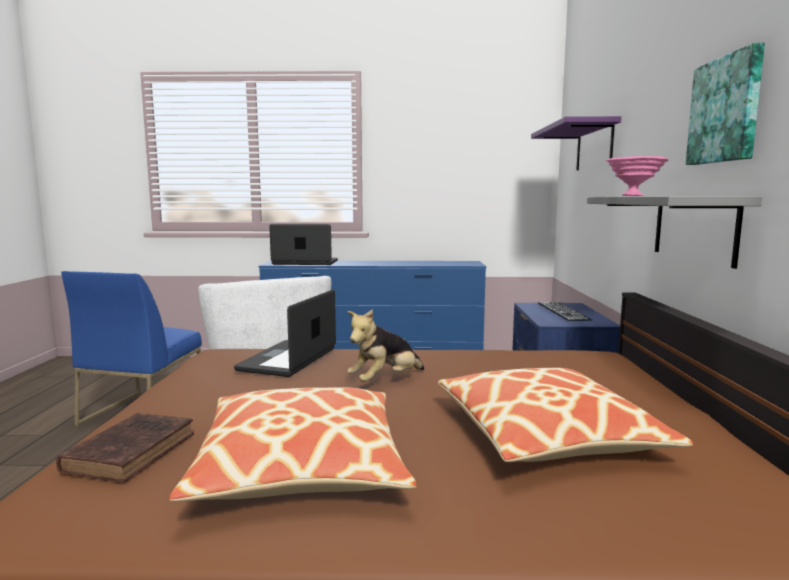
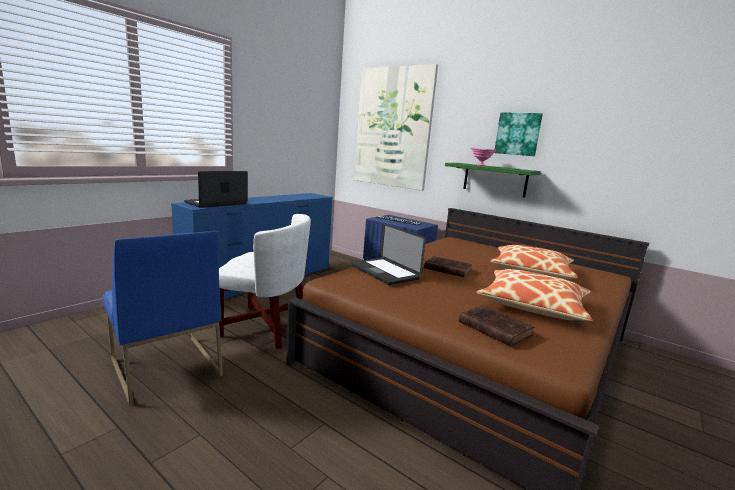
camera: 55 degrees left, 5 degrees up
(385, 381) = (446, 269): plush toy -> brown book
(594, 147) = (393, 128): purple shelf -> picture
(694, 228) = (495, 179): grey shelf -> green shelf

